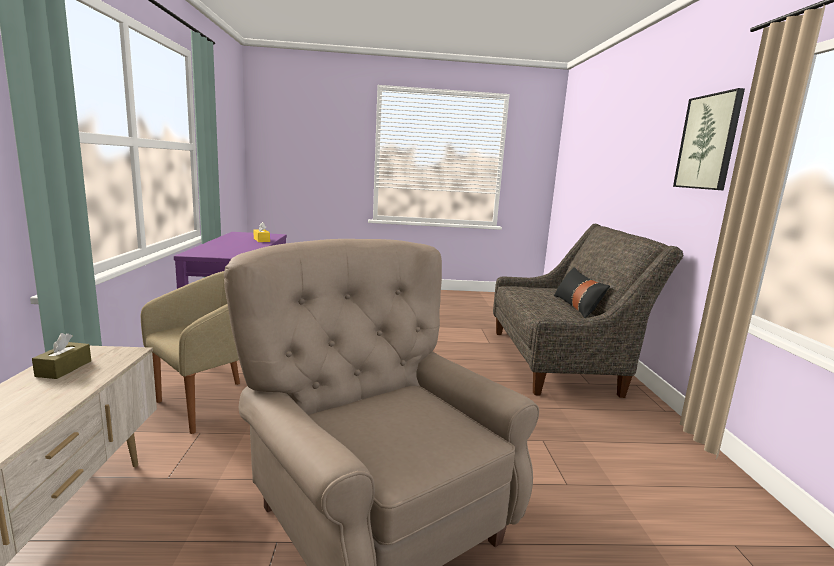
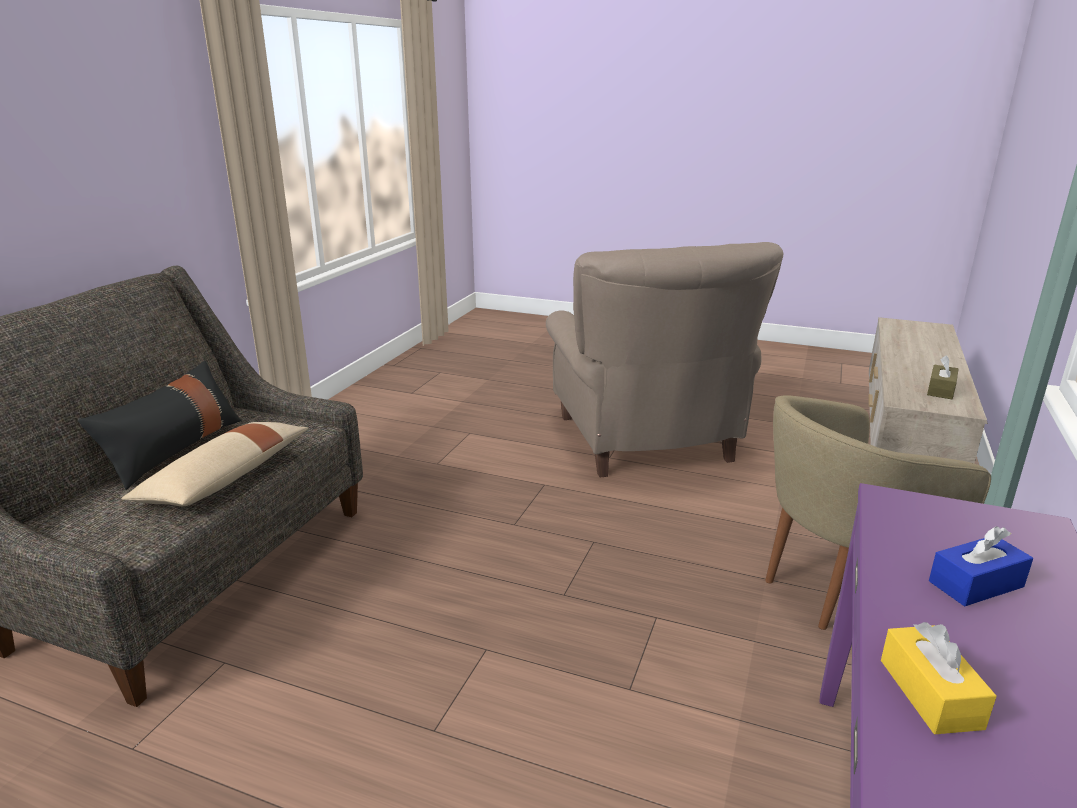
camera: 155 degrees left, 10 degrees up
(232, 247) = (976, 584): none -> blue tissue box
(528, 300) = (225, 478): none -> beige pillow
(708, 142) = (118, 103): picture -> none

